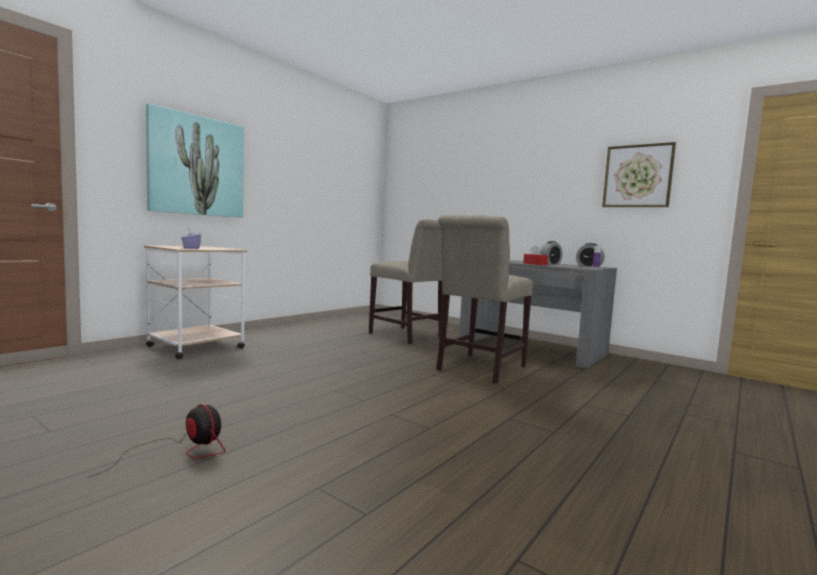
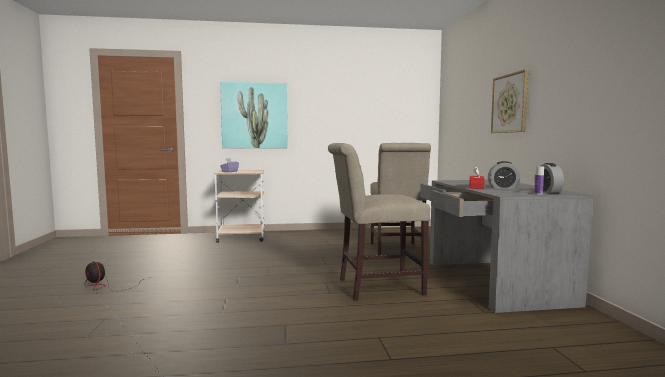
camera: 45 degrees right, 0 degrees up
(181, 451) = (108, 286): fan -> fan turned 135 degrees clockwise
(637, 176) = (618, 70): picture -> picture (509, 103)

